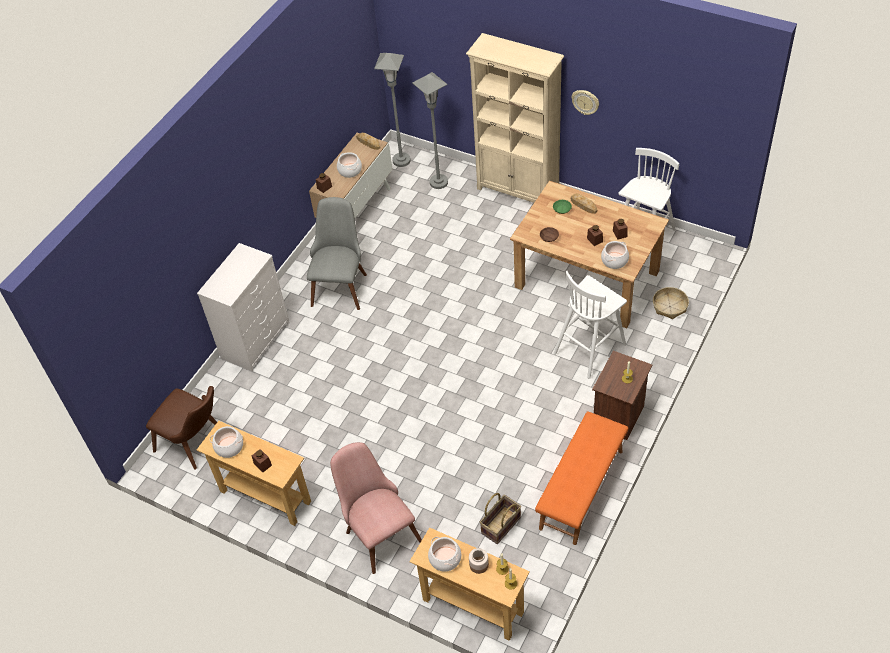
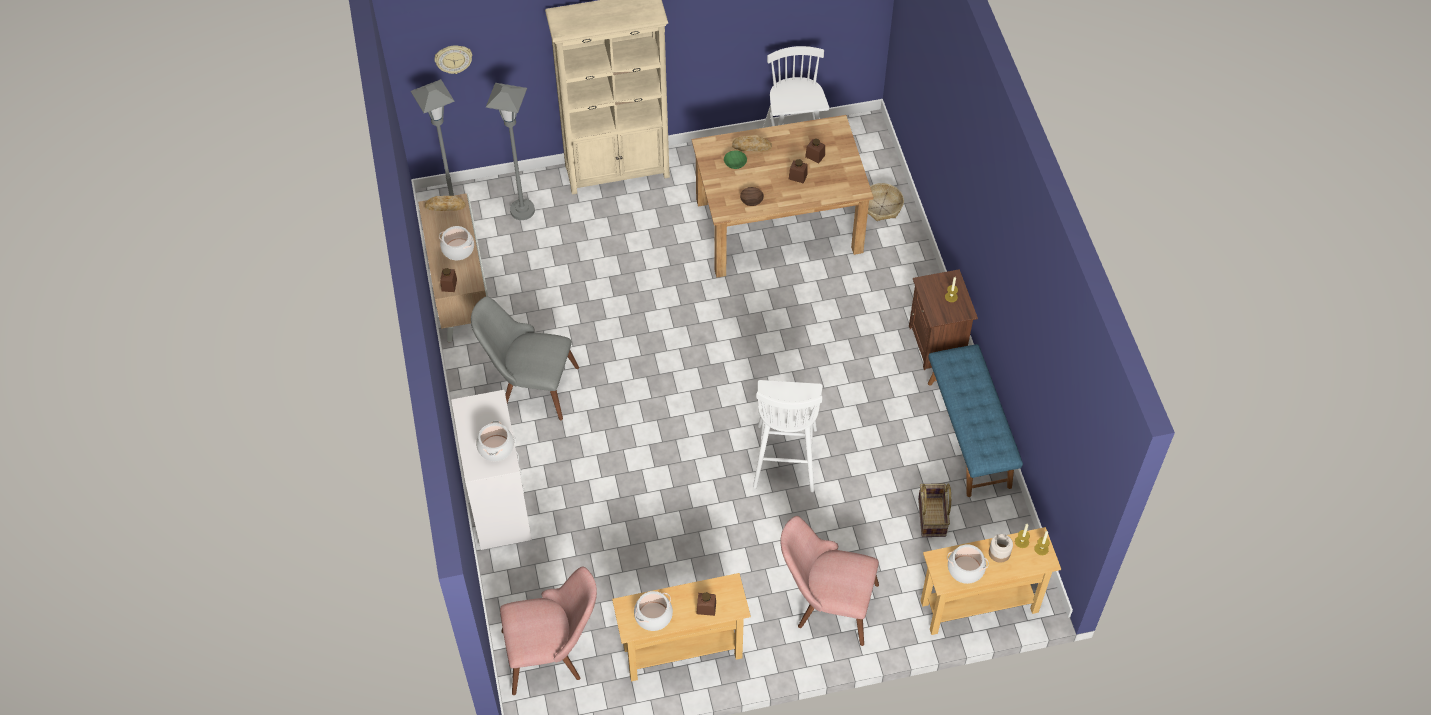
camera: 45 degrees left, 5 degrees up
(197, 443) = (552, 652): brown chair -> pink chair
(341, 283) = (529, 385): grey chair -> grey chair turned 45 degrees counterclockwise
(582, 489) = (969, 434): orange bench -> blue bench
(585, 102) = (689, 31): wall clock -> wall clock (453, 58)
(590, 348) = (849, 294): white stool -> white stool (785, 456)
(614, 261) = (837, 187): cooking pot -> cooking pot (496, 448)

